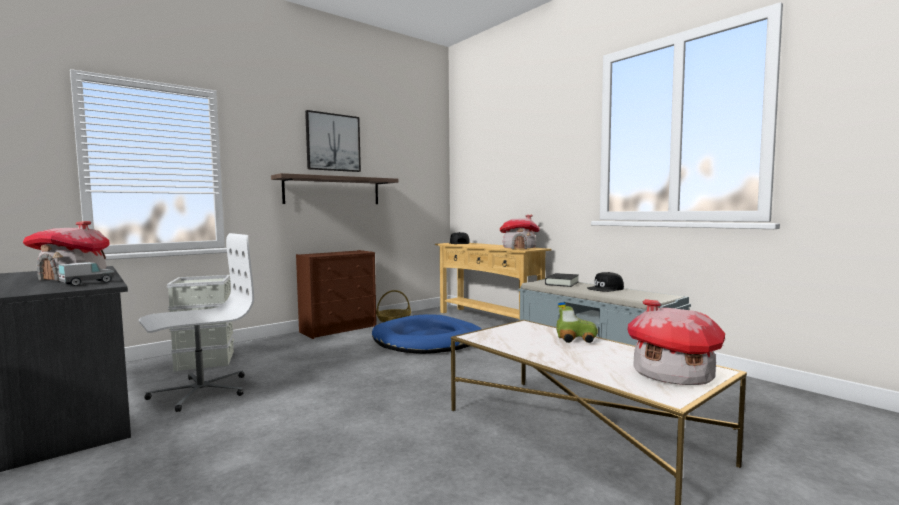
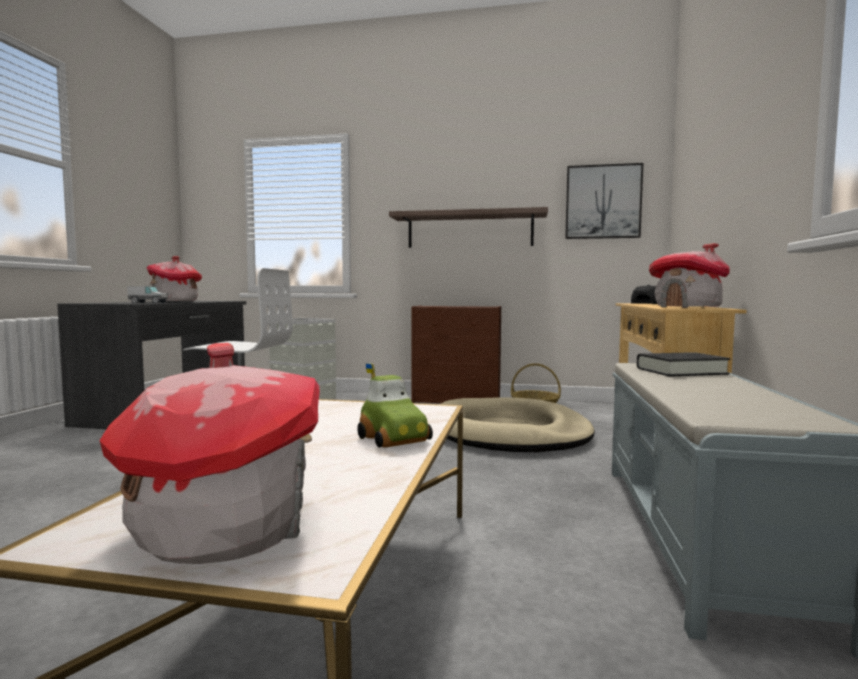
camera: 50 degrees right, 0 degrees up
(333, 142) = (472, 170): picture -> picture (603, 202)
(428, 340) = (509, 433): blue dog bed -> beige dog bed
(605, 288) = (725, 388): black cap -> none

